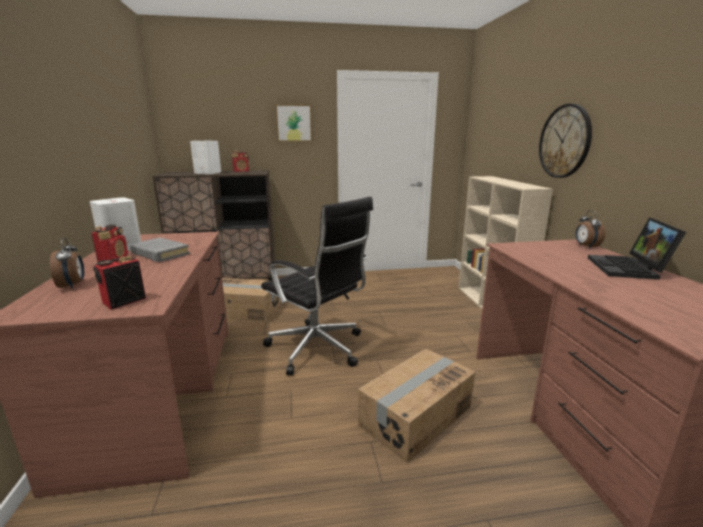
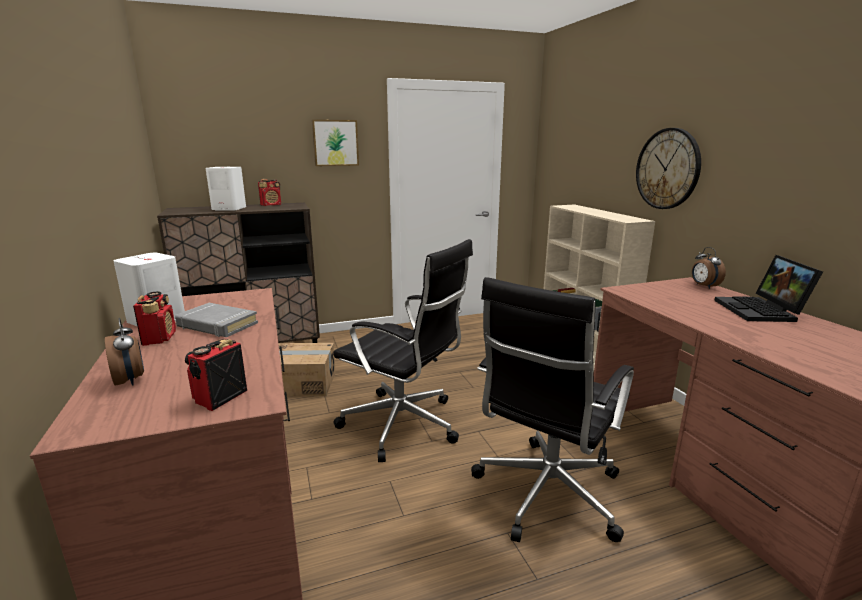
camera: 10 degrees left, 0 degrees up
(415, 416) = (546, 495): cardboard box -> black office chair

